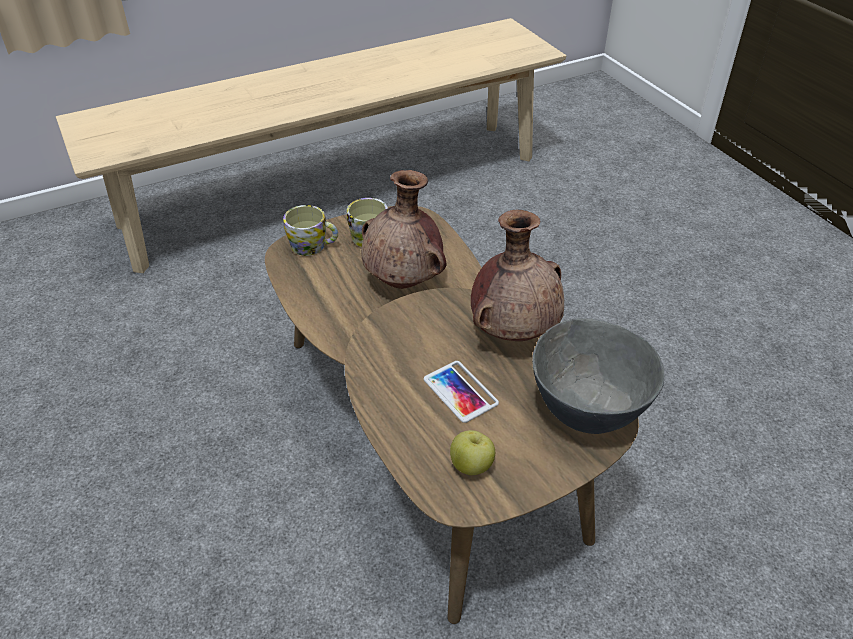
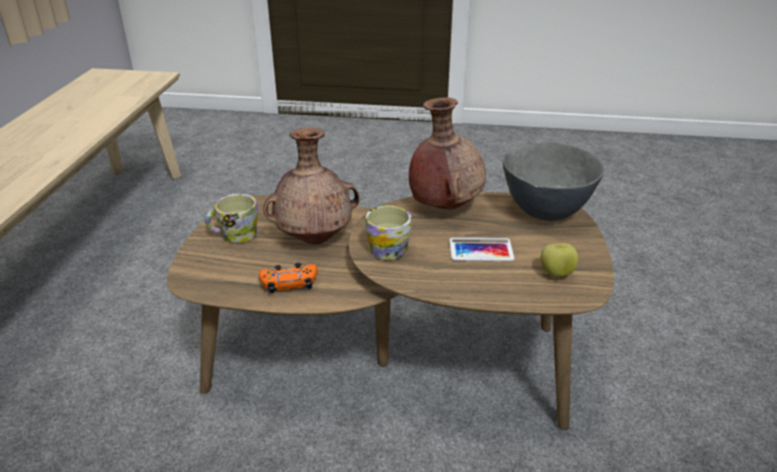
camera: 55 degrees left, 10 degrees down
(313, 246) = (207, 264): mug -> mug (392, 247)
(328, 301) = (289, 283): none -> orange game controller

